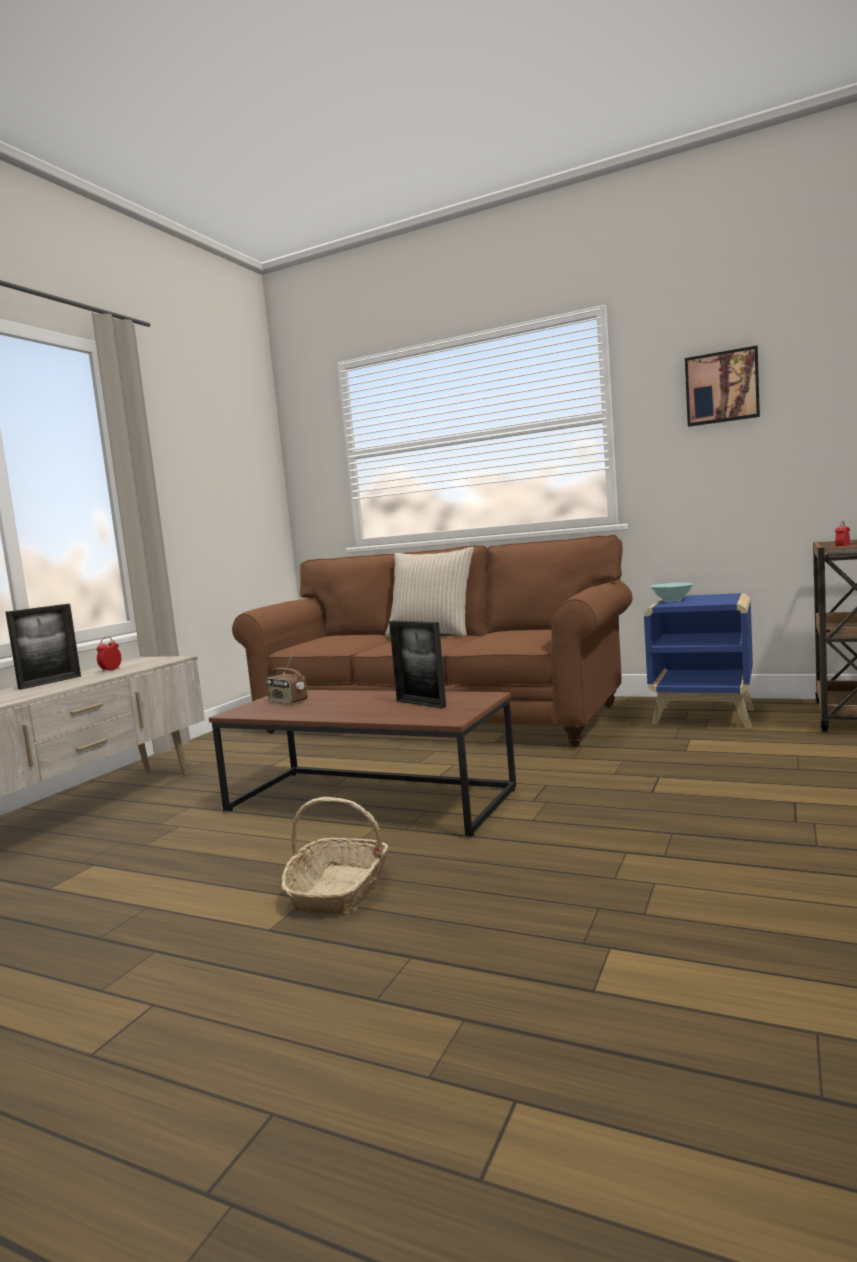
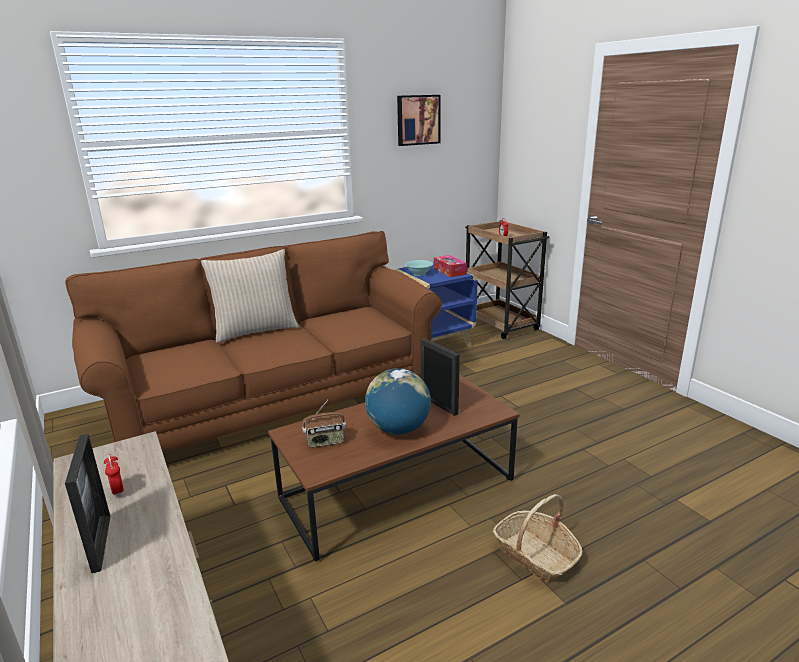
camera: 55 degrees left, 15 degrees up
(344, 708) = (398, 429): none -> globe
(420, 704) = (439, 404): picture frame -> picture frame turned 120 degrees counterclockwise
(718, 600) = (449, 271): none -> tissue box

